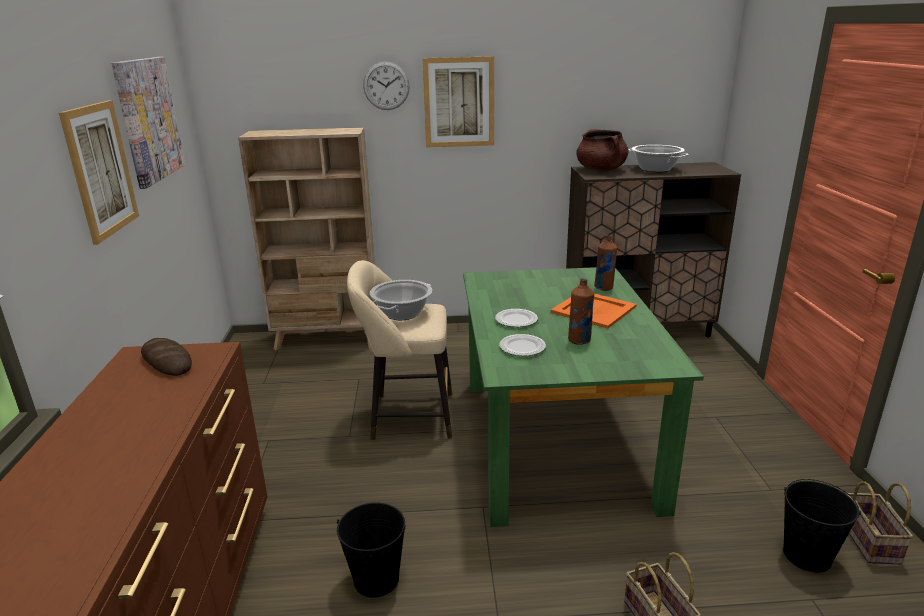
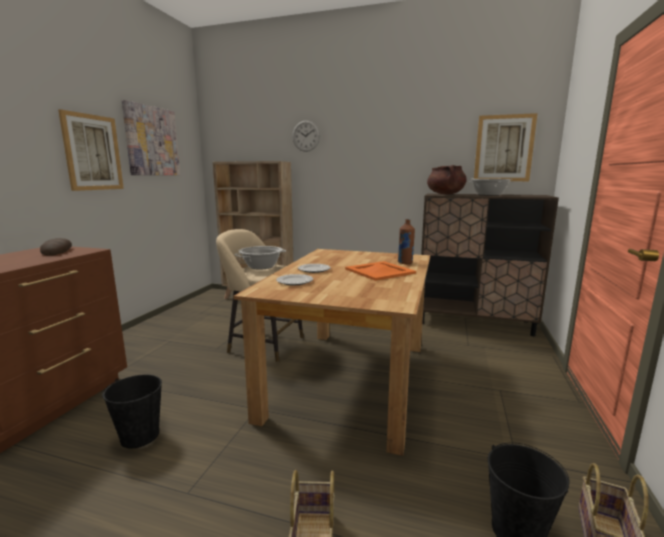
camera: 20 degrees right, 10 degrees down
(459, 102) = (351, 147): picture -> picture (504, 148)
(554, 439) = (349, 378): green dining table -> brown dining table
(579, 340) = (342, 283): brown bottle -> none

